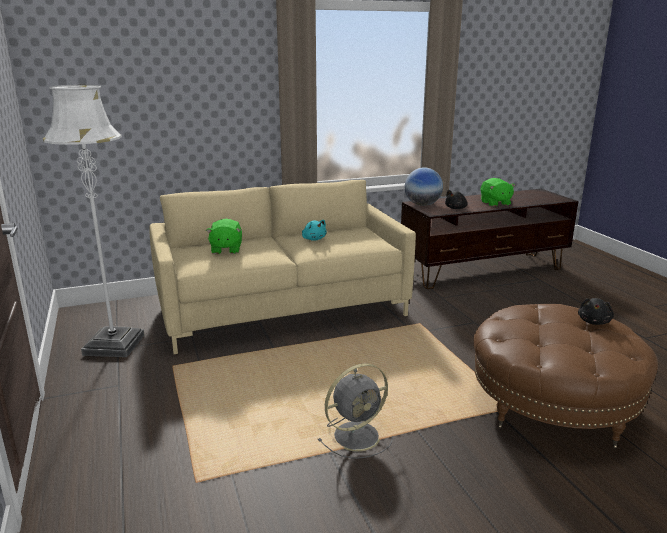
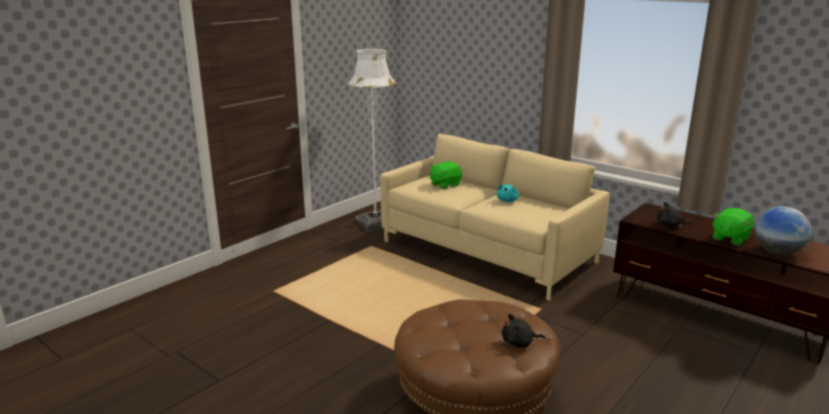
camera: 60 degrees right, 0 degrees up
(358, 435) = (355, 324): grey fan -> none
(422, 205) = (651, 211): globe -> globe (777, 252)

